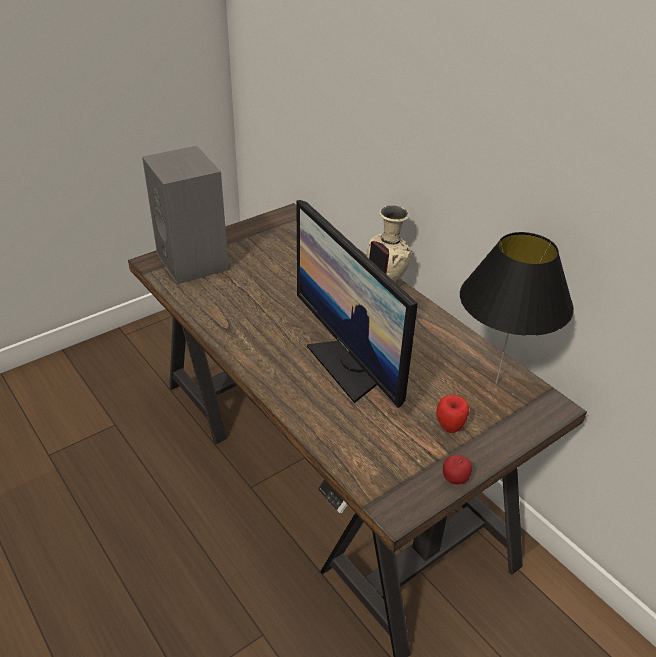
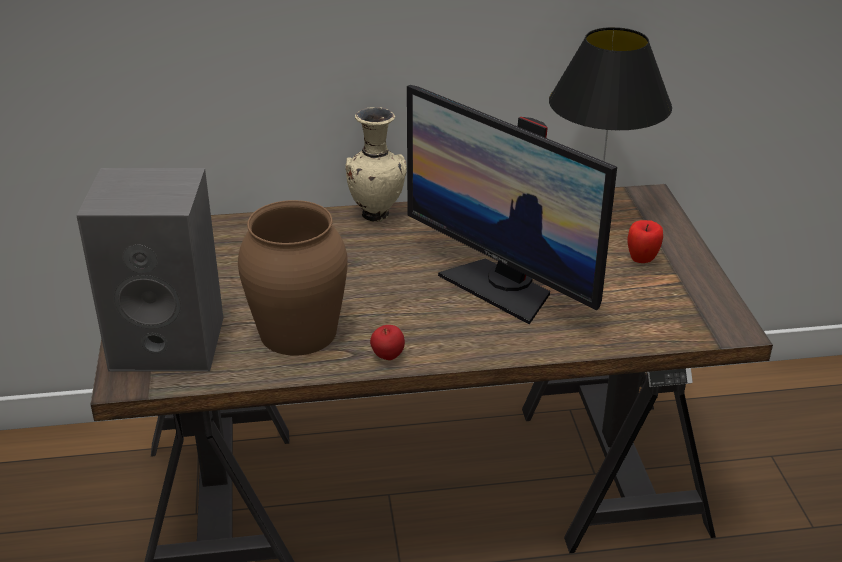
camera: 60 degrees left, 5 degrees down
(234, 299) = (297, 331): none -> brown vase
(350, 366) = (502, 286): monitor -> monitor turned 45 degrees clockwise
(454, 479) = (712, 282): apple -> apple (387, 357)

